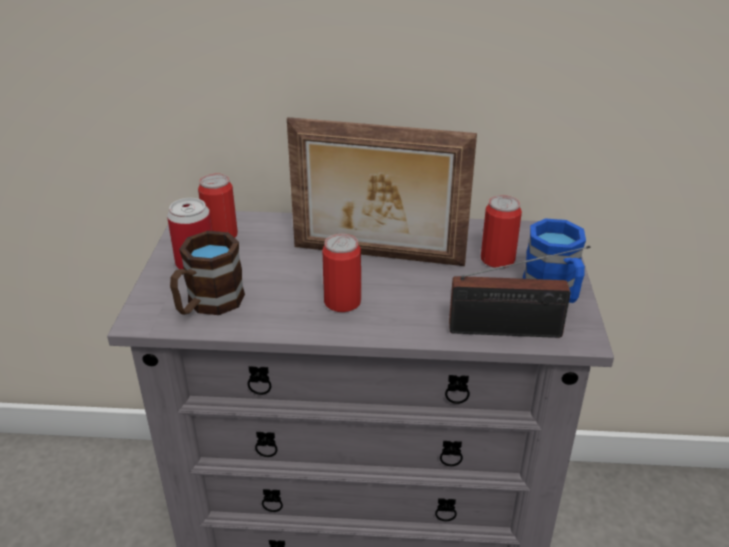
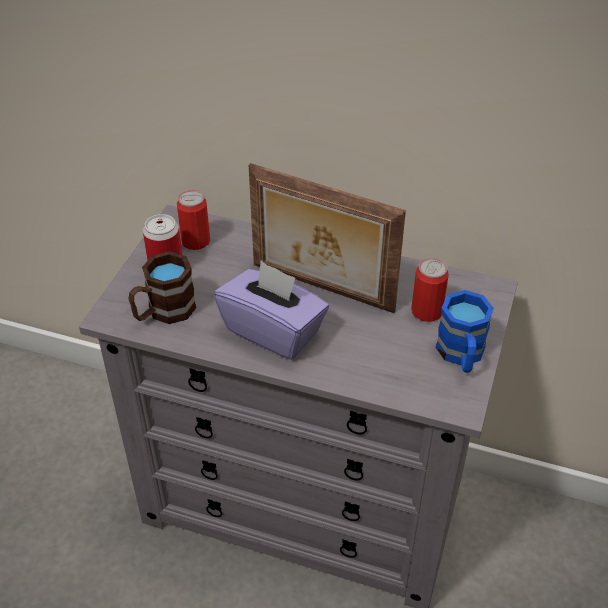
camera: 15 degrees right, 10 degrees up
(342, 302) = (273, 331): can -> purple tissue box
(511, 331) = (404, 388): radio -> none

